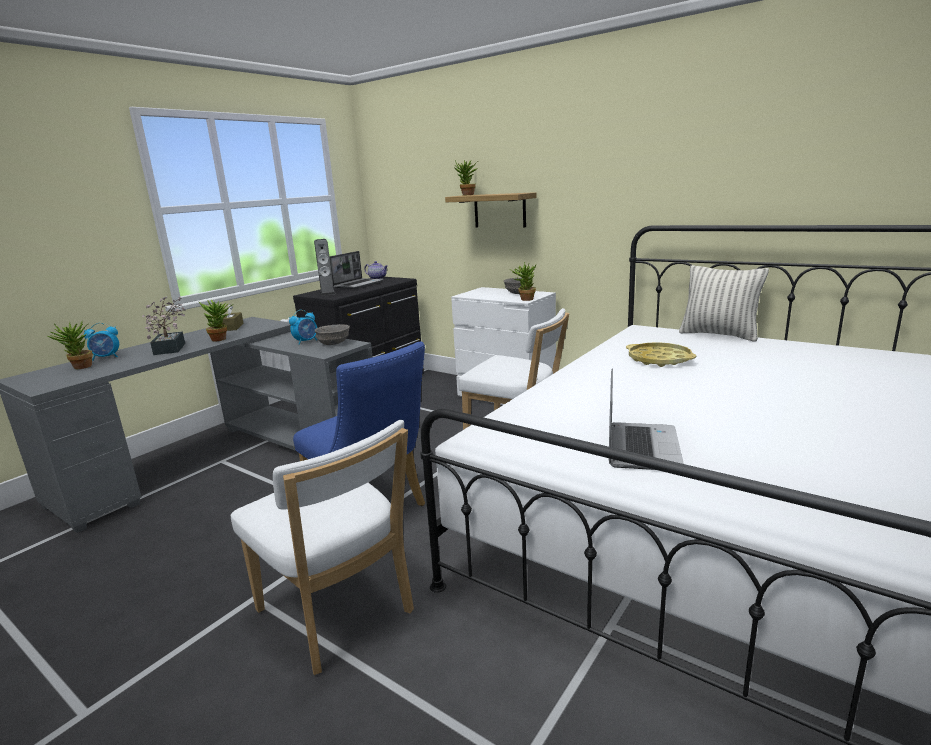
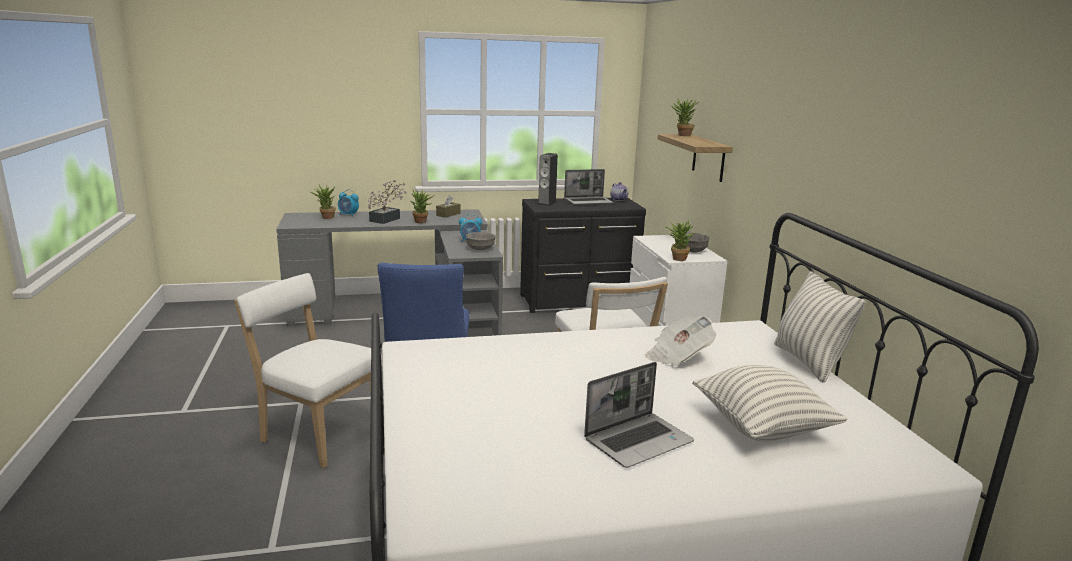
camera: 40 degrees right, 0 degrees up
(339, 615) = (318, 434): white chair -> white chair turned 120 degrees clockwise
(641, 447) = (474, 399): laptop -> laptop (638, 441)
(659, 359) = (678, 356): yellow tray -> newspaper
(809, 375) = (762, 427): none -> pillow

